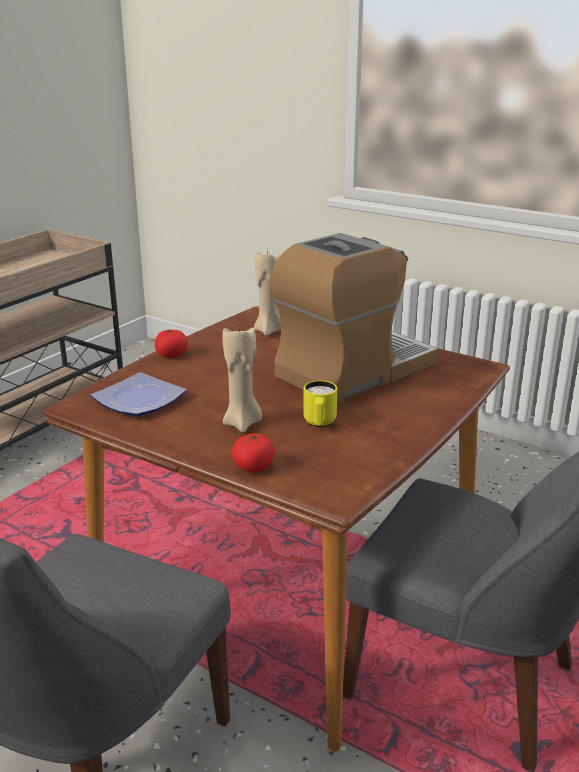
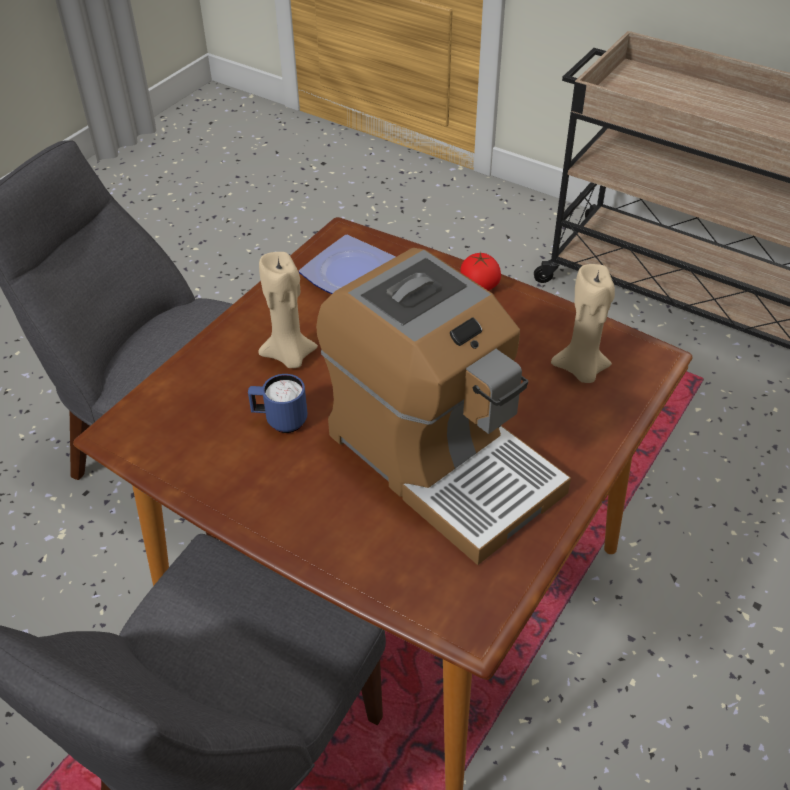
camera: 90 degrees right, 20 degrees up
(253, 467) = (190, 369): tomato -> none
(319, 424) = (280, 421): yellow mug -> blue mug

